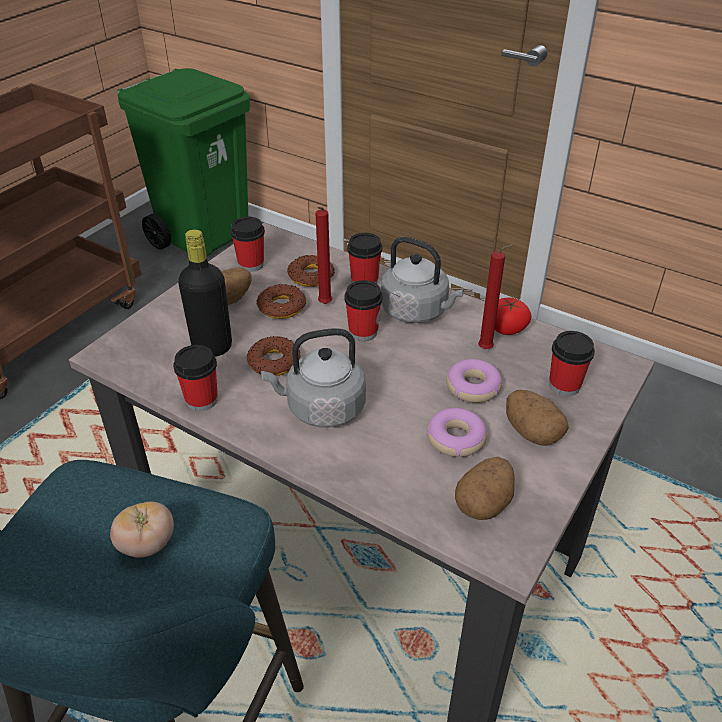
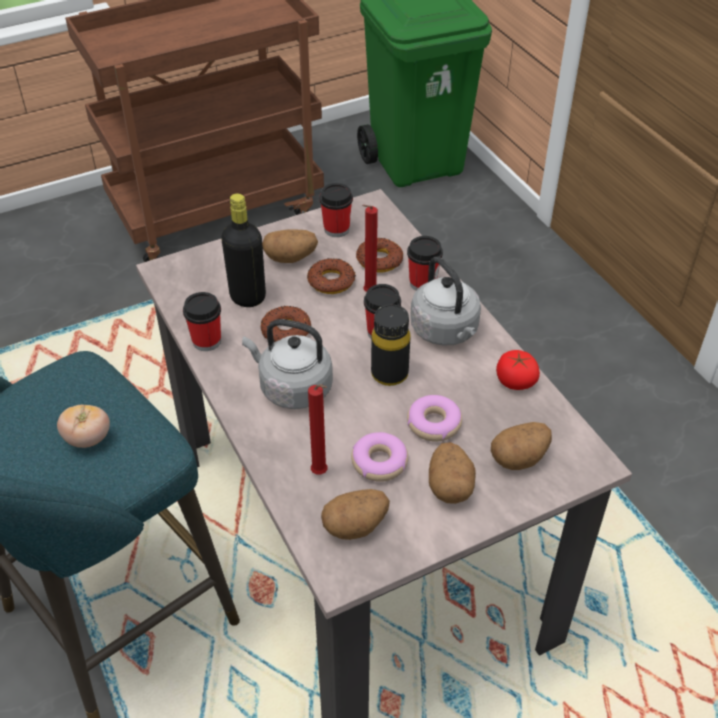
camera: 30 degrees right, 5 degrees up
(399, 362) = (389, 374): none -> black bottle
(487, 349) = (479, 394): red candle -> red candle (321, 474)
(564, 385) = (519, 458): cup -> potato

